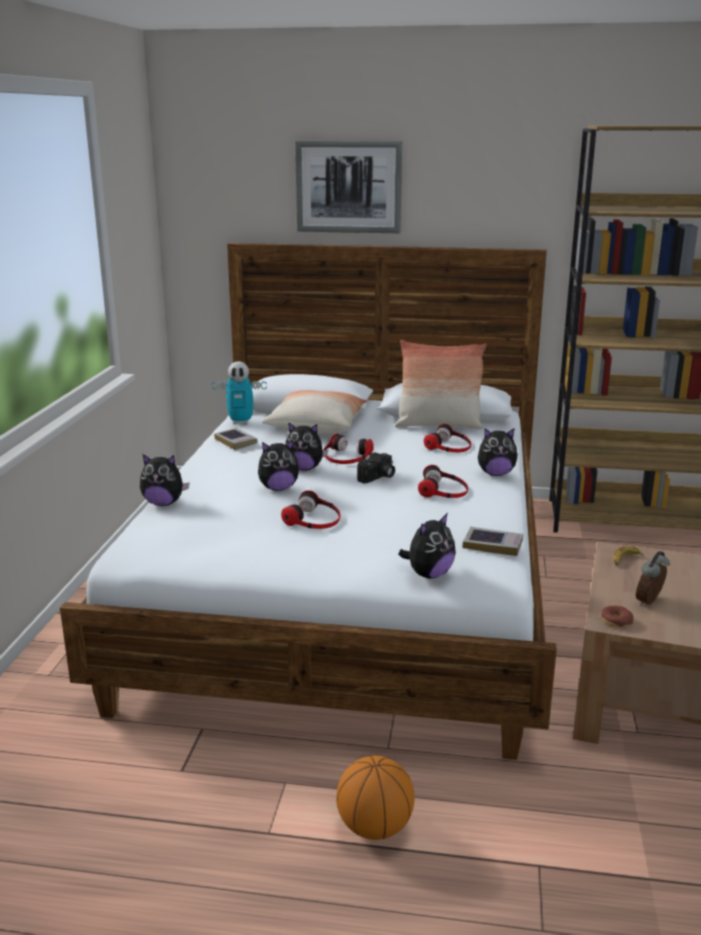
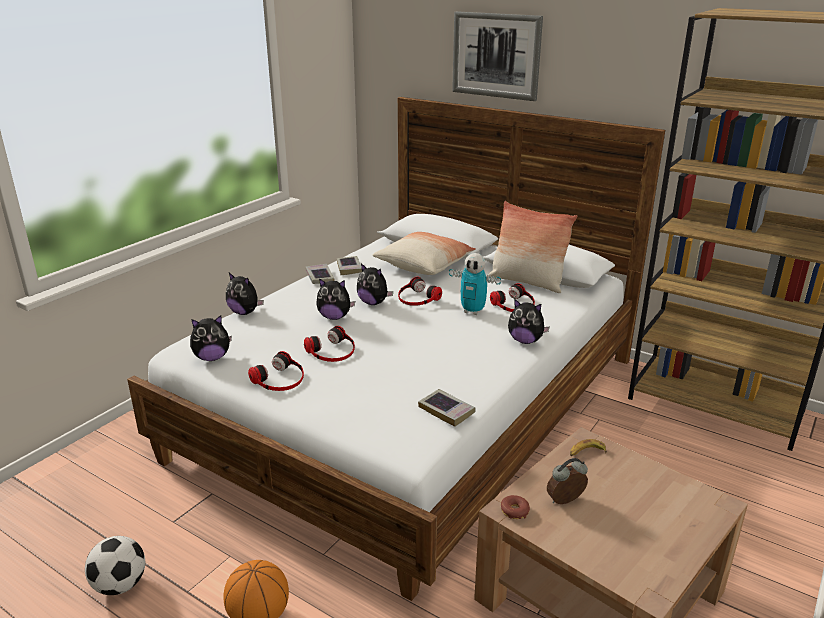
camera: 25 degrees right, 5 degrees up
(178, 855) = (120, 585): none -> football
(212, 455) = (319, 277): none -> book
(241, 422) = (371, 250): toy robot -> toy robot (473, 311)
(378, 477) = (421, 323): camera -> none
(429, 574) = (366, 424): plush toy -> plush toy (212, 358)
(444, 490) = (463, 347): headphones -> headphones (280, 379)

